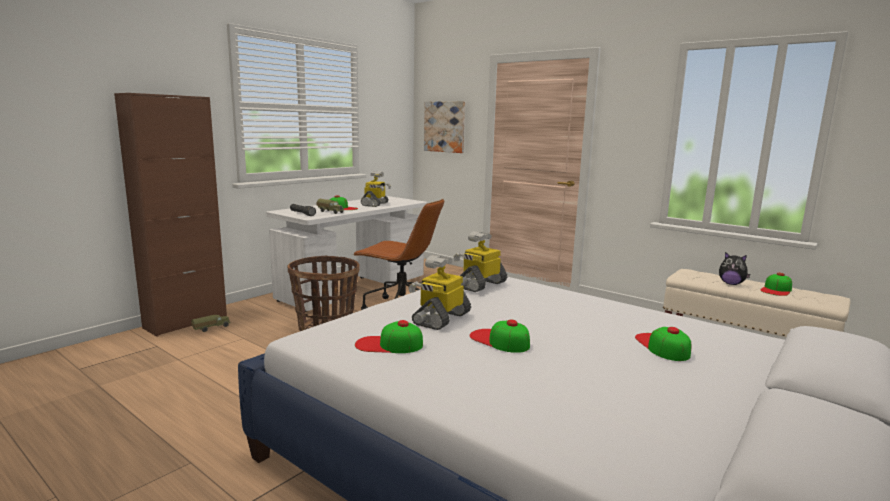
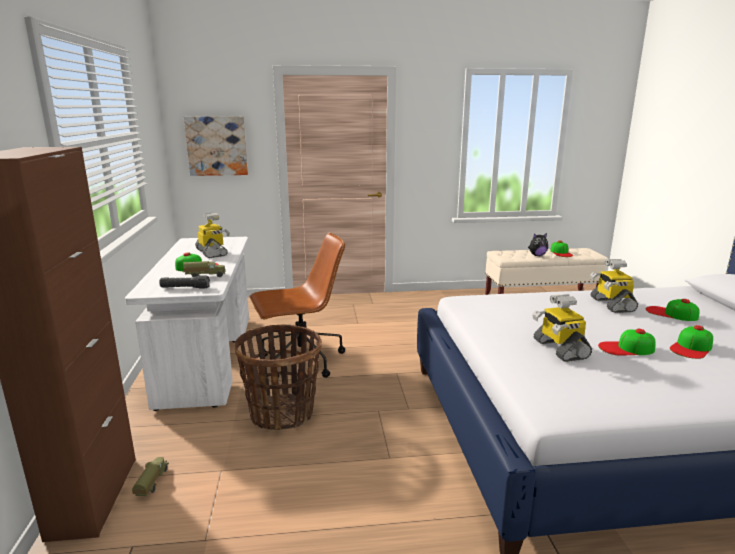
camera: 45 degrees left, 5 degrees up
(388, 344) = (603, 386): cap -> cap (691, 347)
(480, 285) = (497, 309): toy robot -> toy robot (611, 304)

